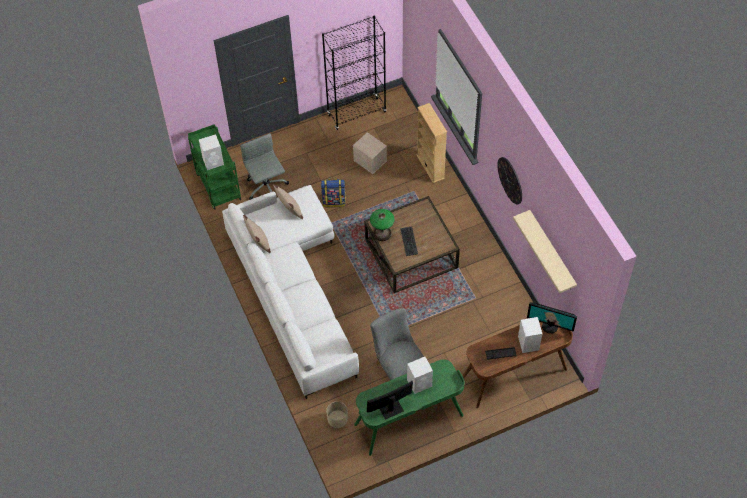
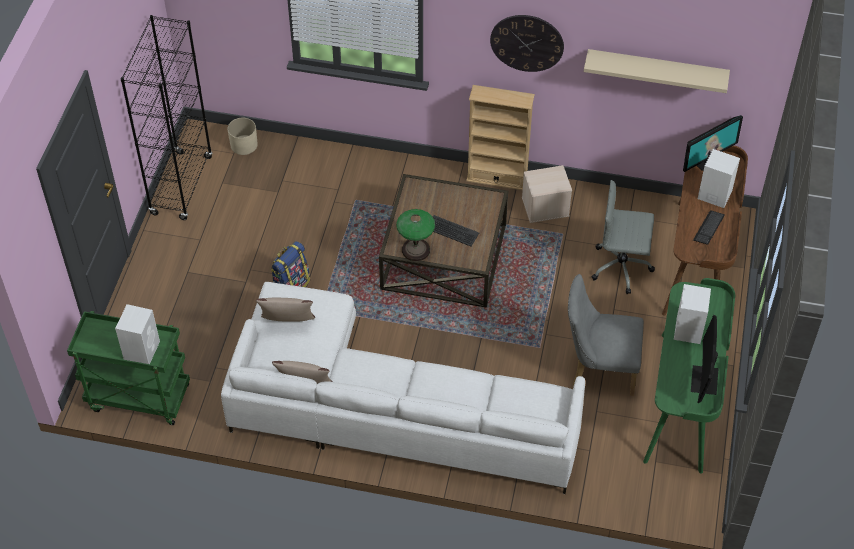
camera: 55 degrees left, 5 degrees down
(266, 187) = (198, 345): grey office chair -> grey office chair (622, 267)
(337, 419) = (622, 476): beige planter -> beige planter (244, 145)
(369, 160) = (266, 215): beige storage box -> beige storage box (544, 207)
(430, 166) = (335, 164): beige bookcase -> beige bookcase (497, 178)

